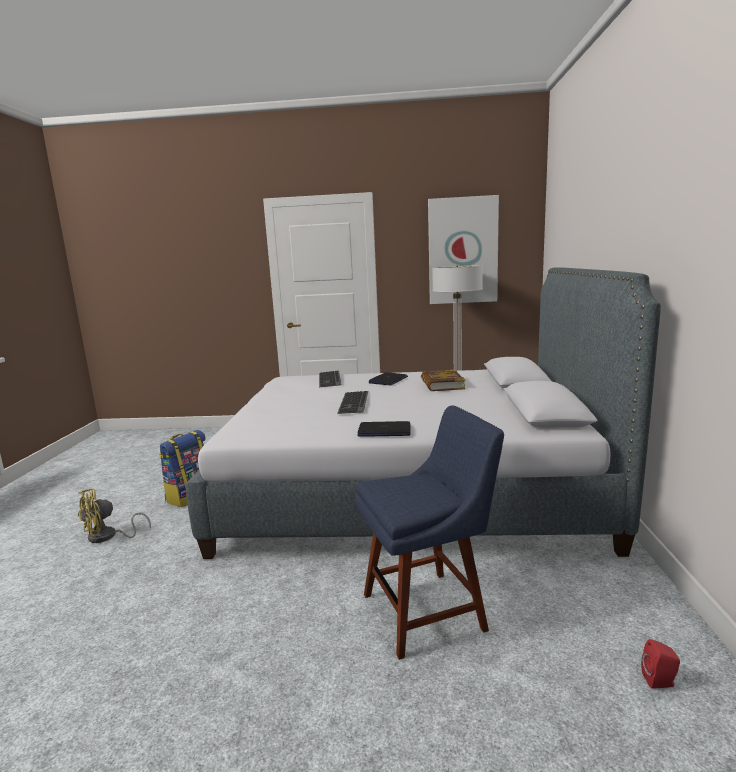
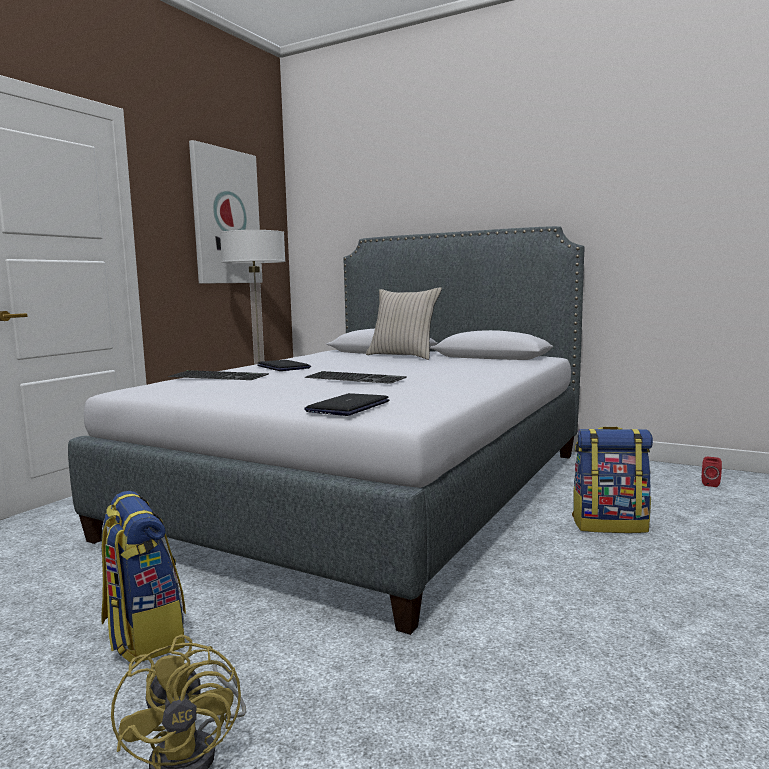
camera: 65 degrees left, 5 degrees down
(384, 430) = (478, 379): laptop -> laptop (348, 407)
(429, 610) = (610, 524): blue chair -> backpack
(442, 385) = (349, 361): book -> none
(493, 390) = (403, 356): none -> beige pillow

